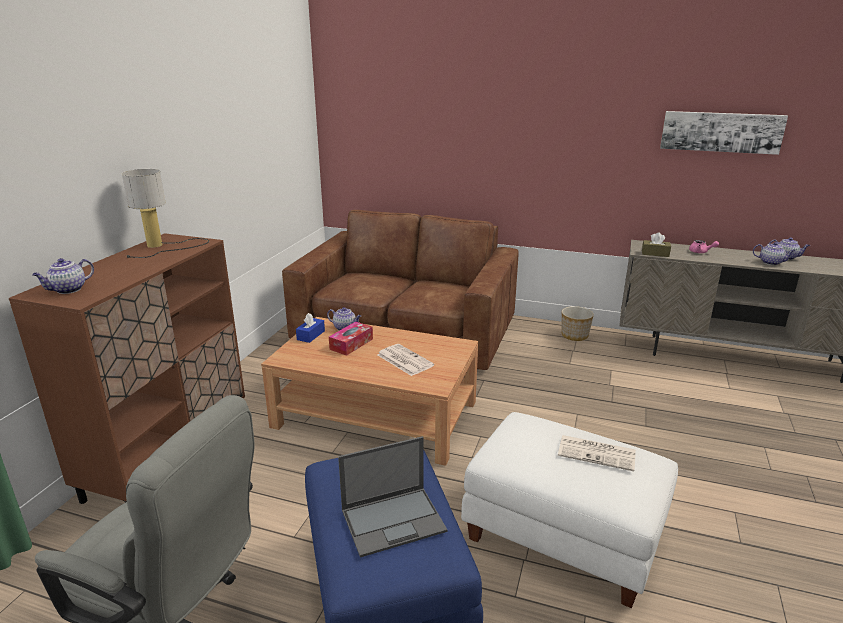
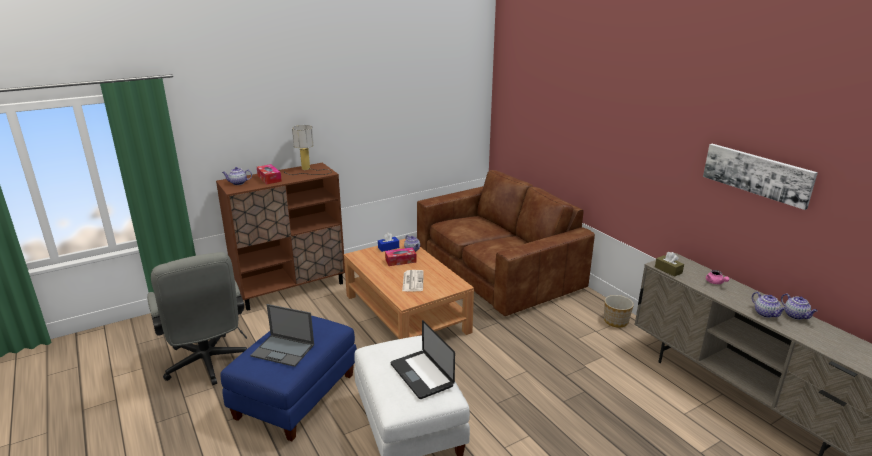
camera: 40 degrees right, 0 degrees up
(117, 270) = (269, 178): none -> tissue box
(597, 453) = (421, 375): newspaper -> laptop

